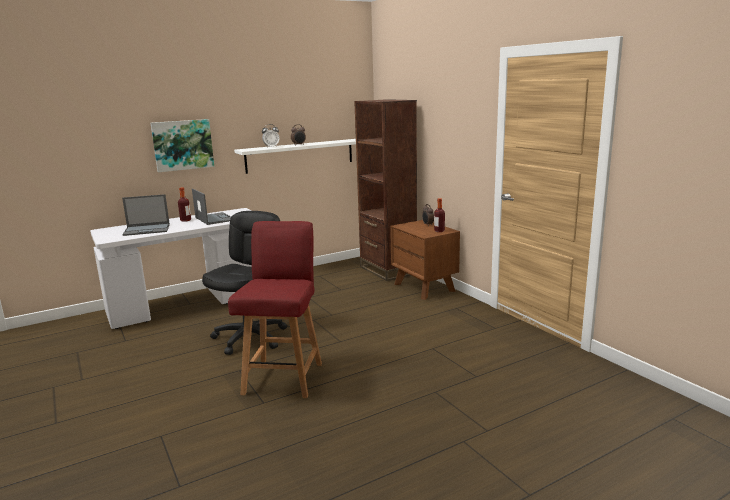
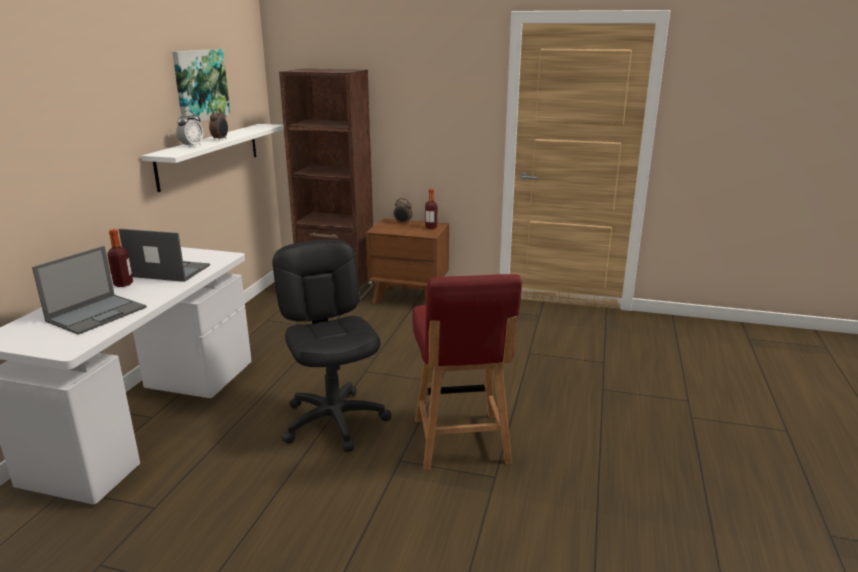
camera: 45 degrees left, 5 degrees up
(182, 145) = (77, 156): picture -> picture (200, 85)
(284, 377) = (461, 442): red chair -> red chair turned 150 degrees counterclockwise

